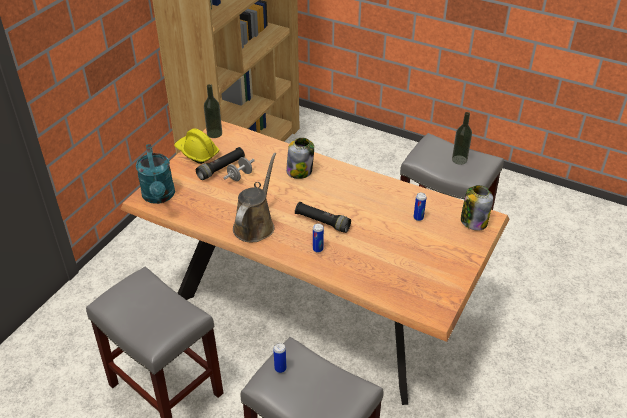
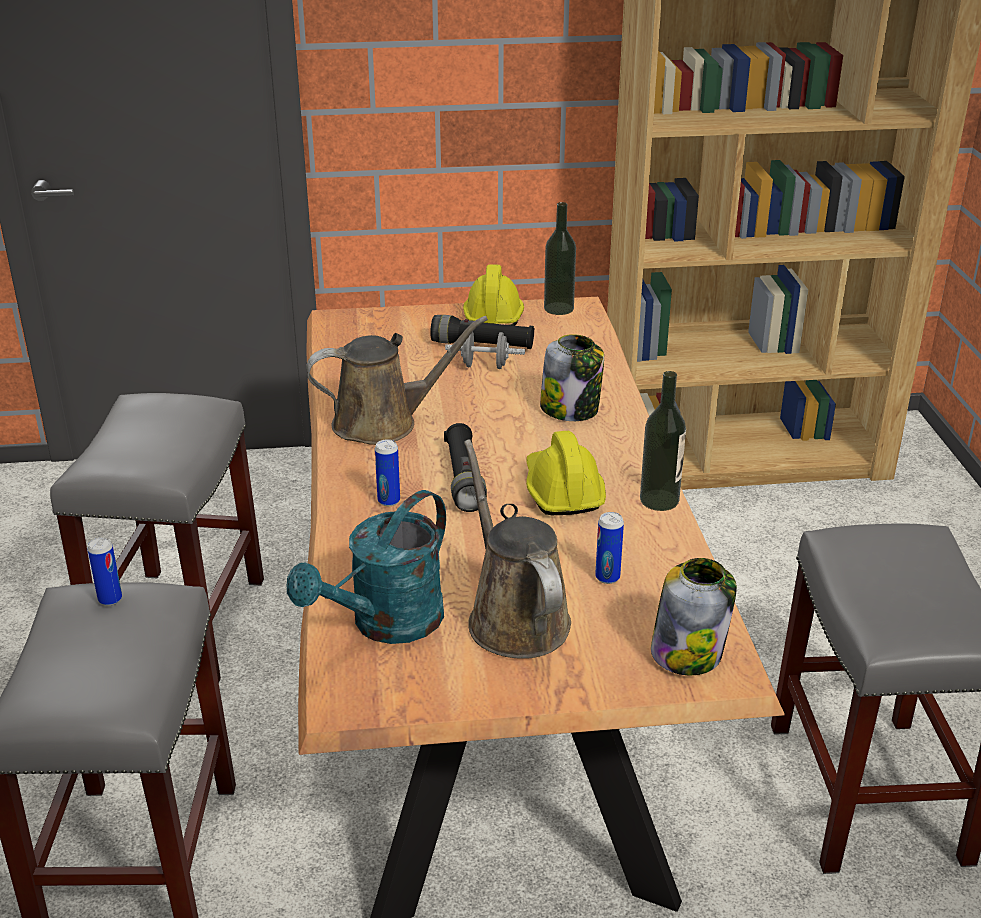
camera: 55 degrees right, 10 degrees down
(159, 197) = (355, 328): turquoise watering can -> turquoise watering can (386, 625)
(355, 201) = (562, 491): none -> yellow hard hat
(422, 251) = (514, 617): none -> brown watering can
(459, 160) = (919, 593): bottle -> bottle (659, 500)

